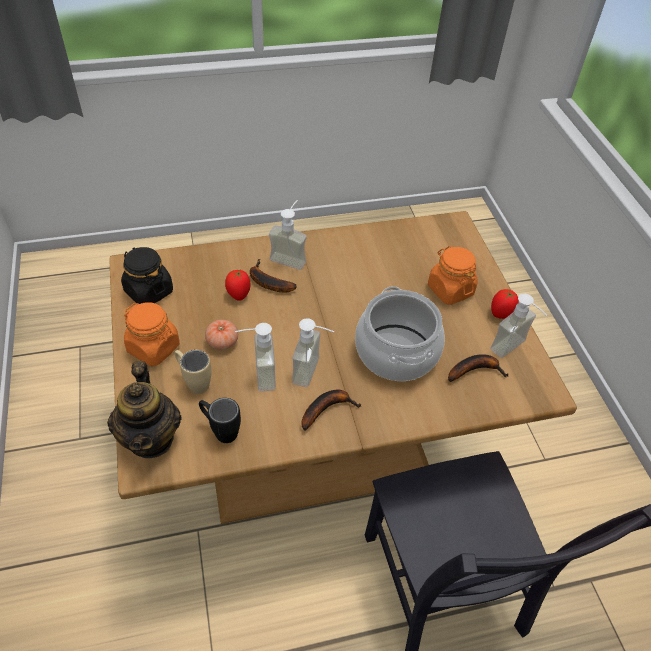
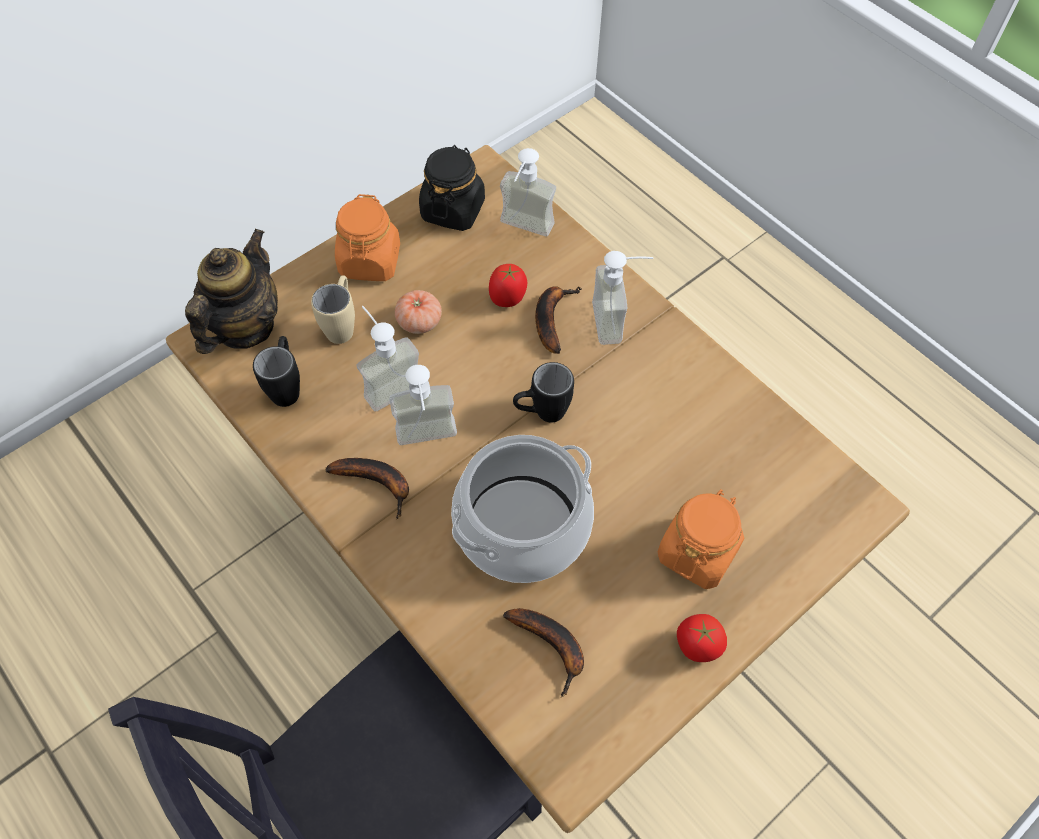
camera: 65 degrees right, 10 degrees up
(151, 438) = (244, 327): teapot -> teapot turned 150 degrees clockwise
(329, 313) = (541, 413): none -> black mug
(514, 350) = (629, 692): soap dispenser -> soap dispenser (523, 230)

